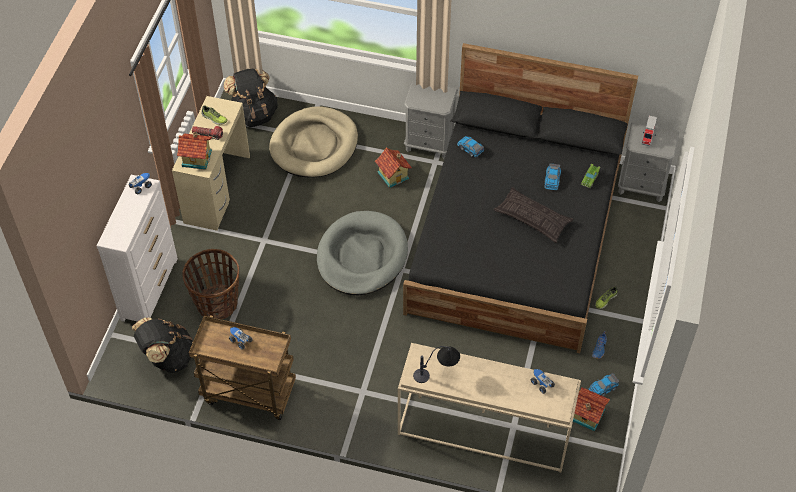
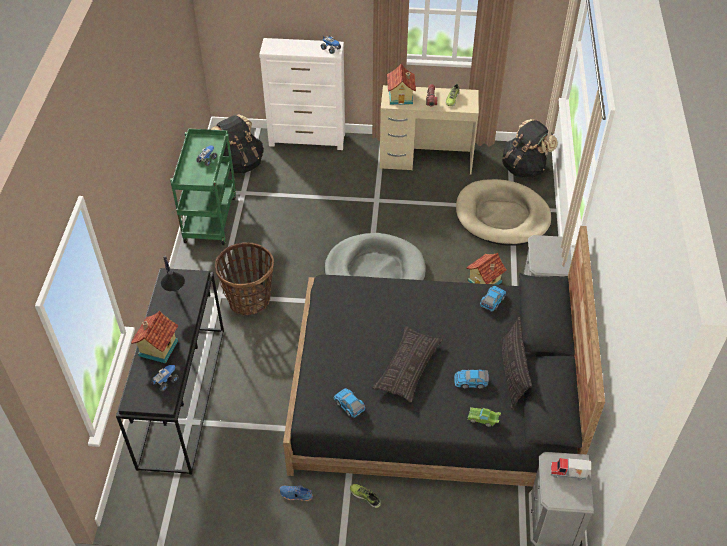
camera: 80 degrees right, 5 degrees down
(216, 303) = (300, 182): basket -> basket (249, 299)
(247, 393) = (210, 217): brown cart -> green cart
(483, 431) = (181, 395): beige console table -> black console table
(548, 152) = (512, 373): none -> pillow
(587, 416) = (206, 489): toy house -> toy house (157, 348)
(603, 388) = (244, 503): toy car -> toy car (349, 404)

